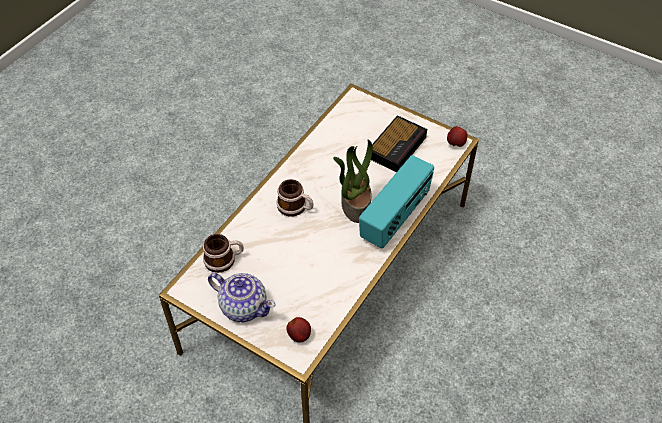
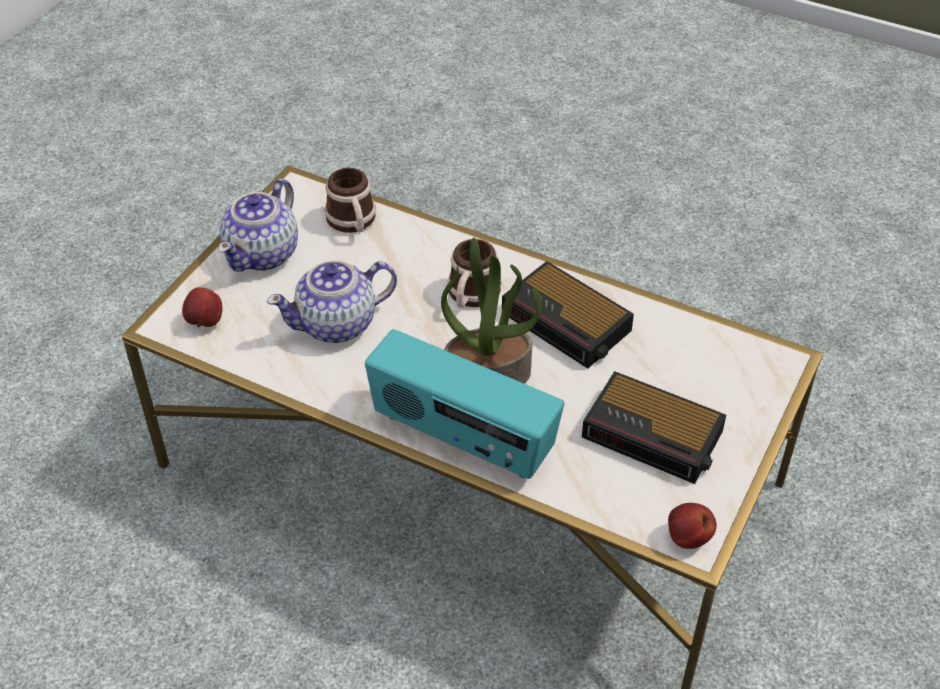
camera: 85 degrees right, 5 degrees down
(309, 268) = (338, 324): none -> teapot
(321, 169) = (568, 323): none -> alarm clock

